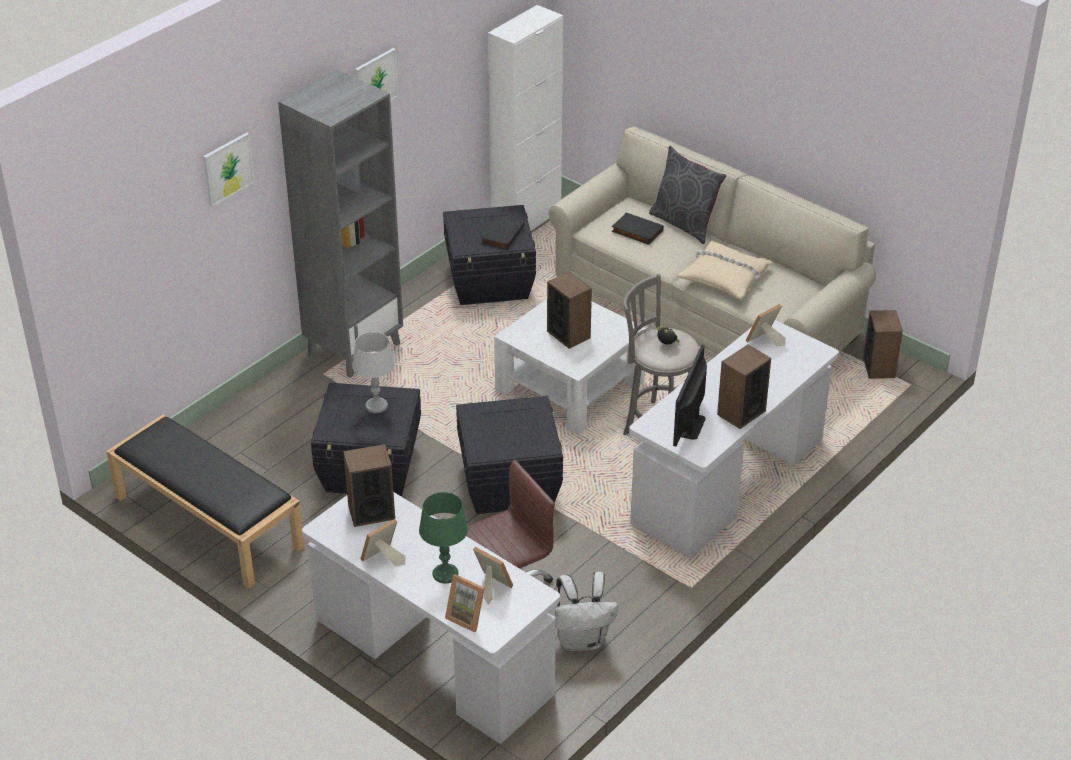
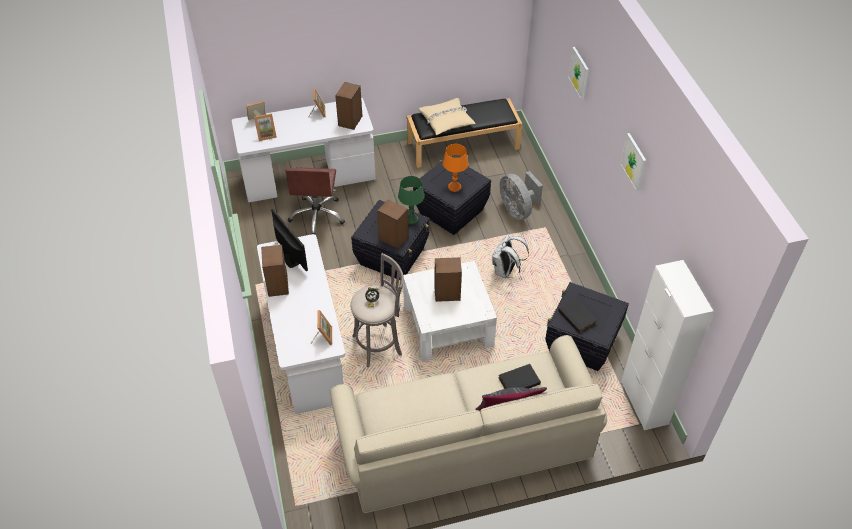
camera: 125 degrees right, 10 degrees up
(310, 410) = (517, 210): none -> grey fan
(354, 348) = (559, 249): grey bookcase -> none
(377, 406) = (454, 187): grey table lamp -> orange table lamp
(445, 574) = (288, 125): green table lamp -> green table lamp (411, 219)
(582, 640) = (267, 228): white backpack -> white backpack (505, 271)
(725, 277) = (430, 398): beige pillow -> beige pillow (446, 120)
(879, 368) = (326, 500): speaker -> speaker (393, 238)

